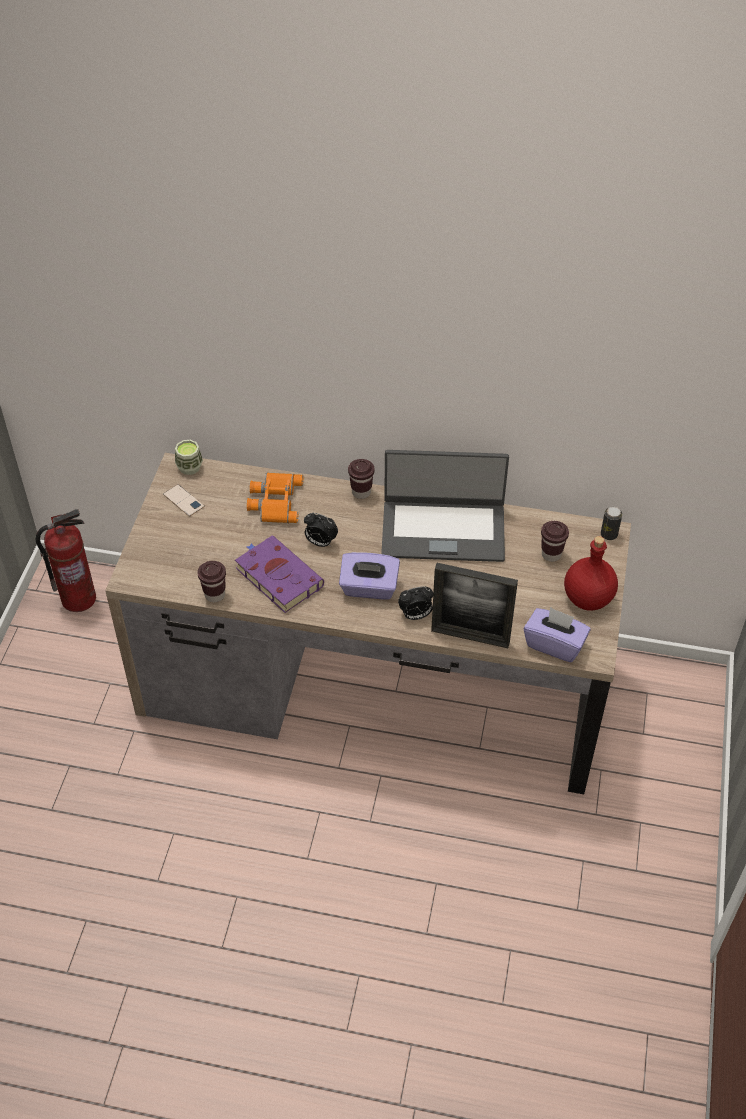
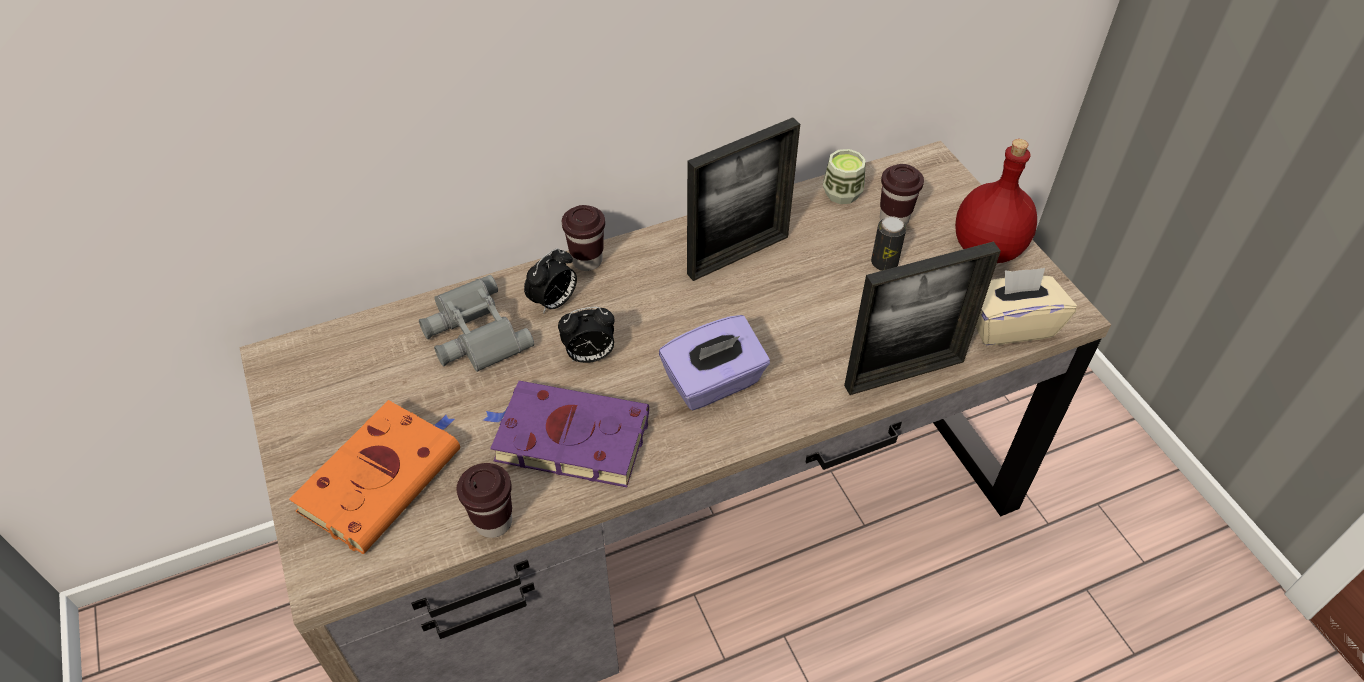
camera: 35 degrees left, 0 degrees up
(79, 598) = (180, 644): fire extinguisher -> none
(183, 500) = (326, 403): phone -> none
(183, 548) = (383, 477): none -> orange book
(189, 467) = (298, 349): cup -> cup (842, 193)
(274, 501) = (472, 333): orange binoculars -> grey binoculars
(415, 615) = (809, 385): alarm clock -> alarm clock (554, 303)
(443, 530) = (738, 255): laptop -> picture frame
(554, 644) = (1010, 325): purple tissue box -> beige tissue box
(609, 534) = (931, 164): can -> can (884, 263)

